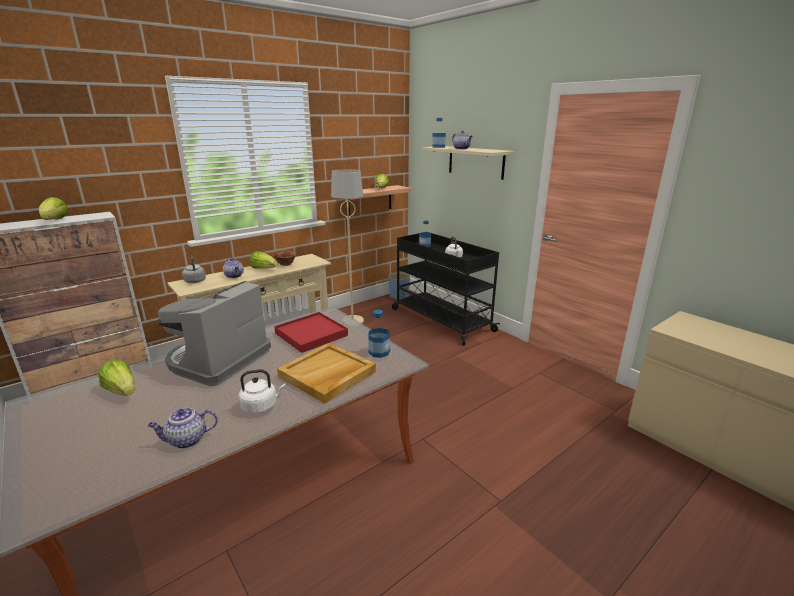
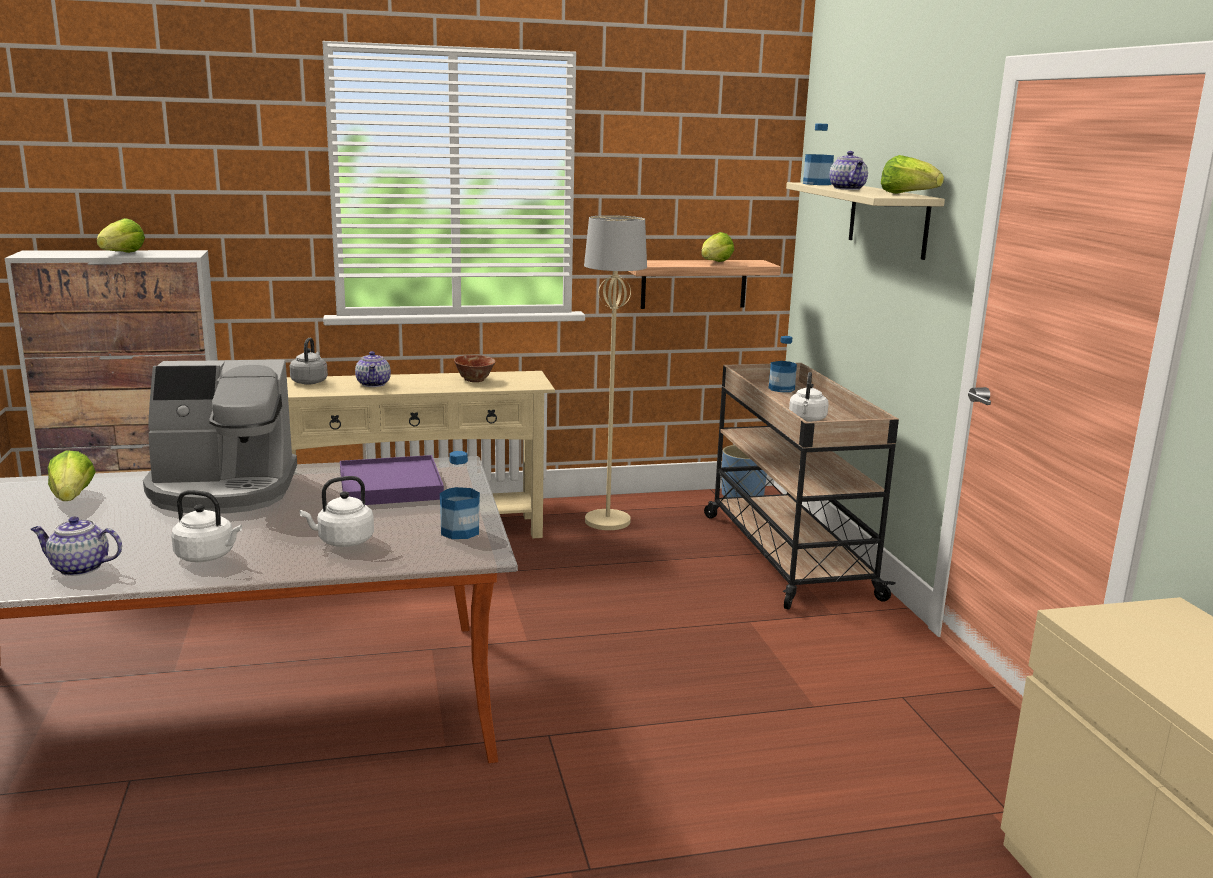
camera: 25 degrees right, 5 degrees down
(218, 360) = (223, 490): coffee machine -> coffee machine turned 150 degrees counterclockwise
(264, 269) = (431, 381): lettuce -> lettuce (908, 194)
(311, 334) = (391, 486): red tray -> purple tray
(327, 374) = (343, 541): beige tray -> white kettle
(440, 319) = (786, 554): black cart -> beige cart

